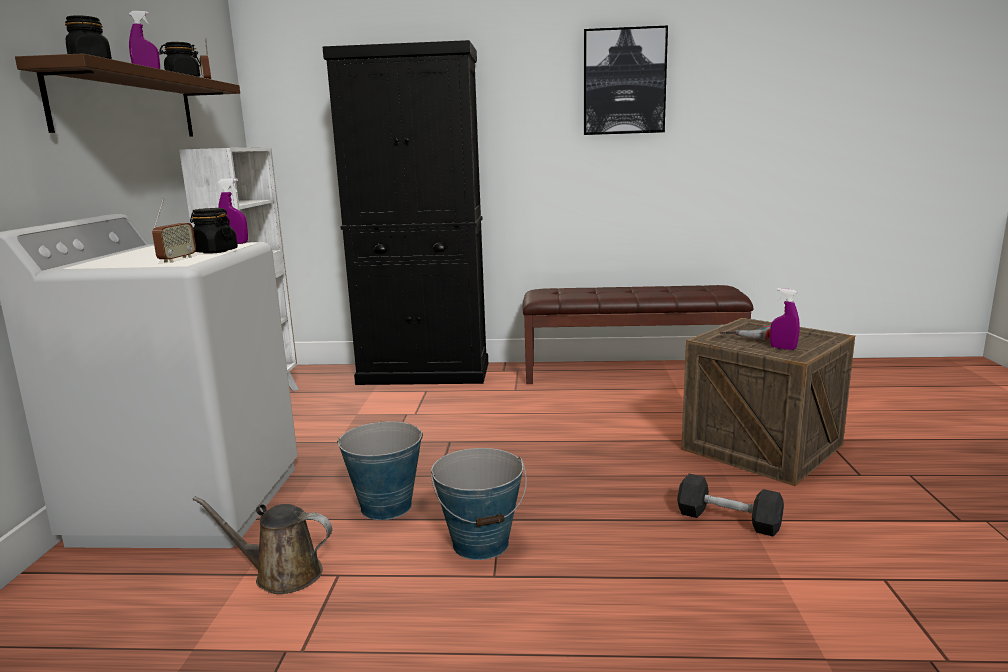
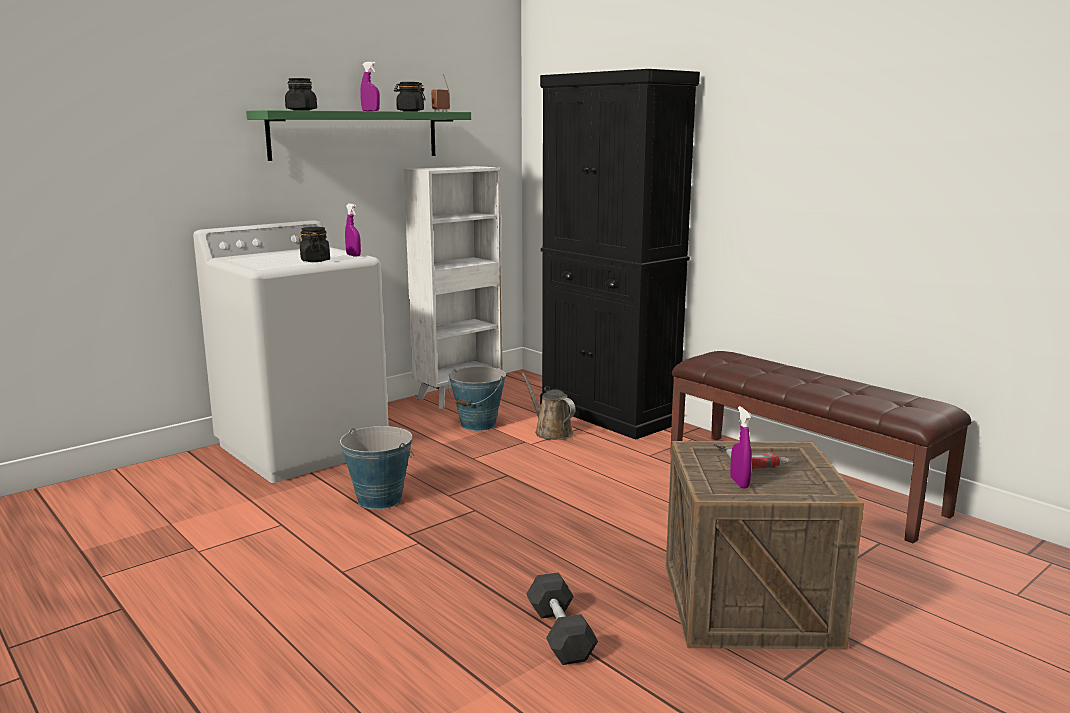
camera: 45 degrees right, 0 degrees up
(127, 105) = (355, 135): brown shelf -> green shelf
(177, 259) = (276, 263): radio -> none
(282, 574) = (262, 509): brown watering can -> brown watering can (551, 432)
(481, 543) = (377, 550): bucket -> bucket (478, 424)
(624, 82) = (854, 111): picture -> none

